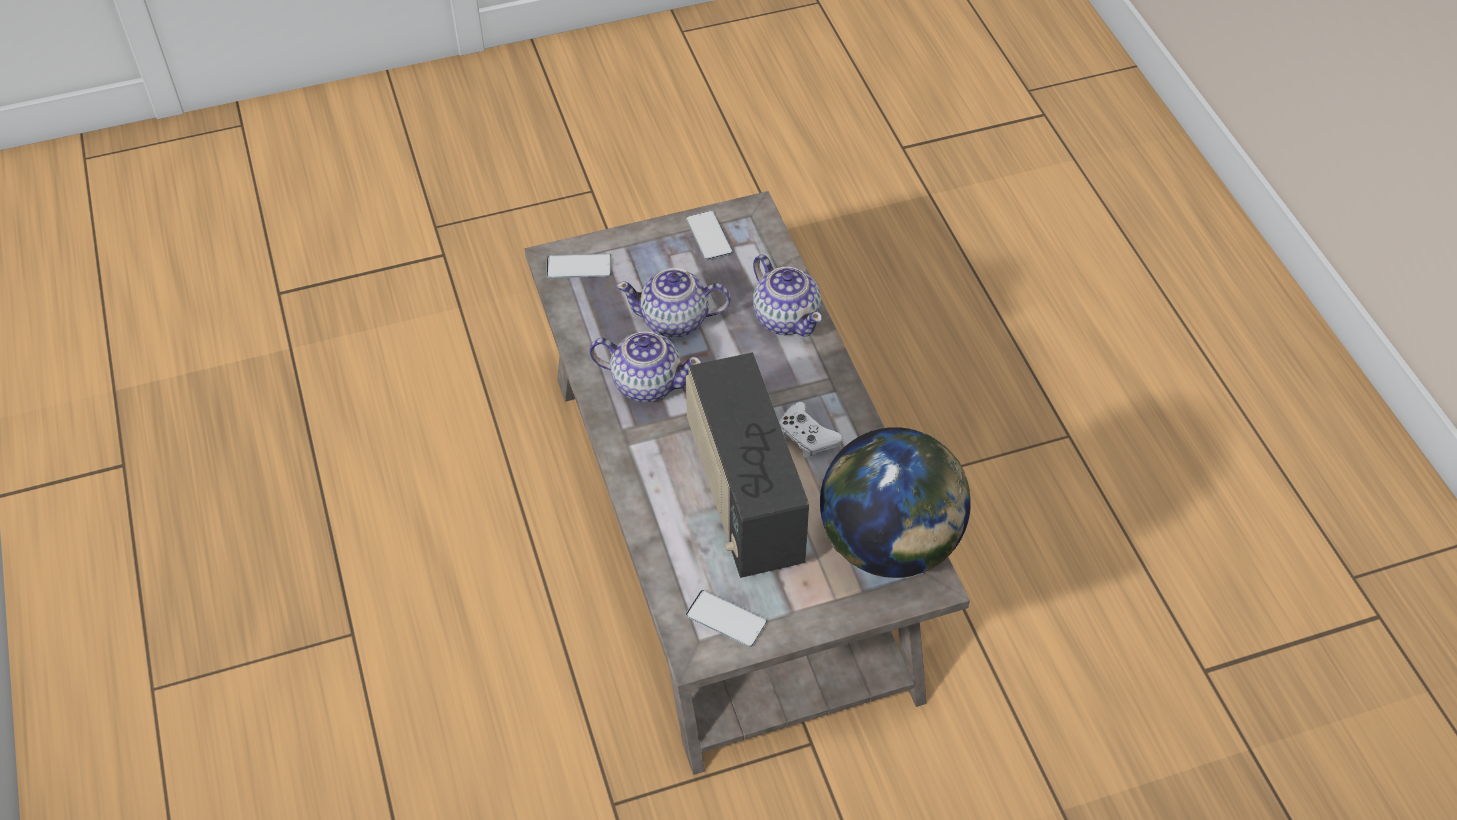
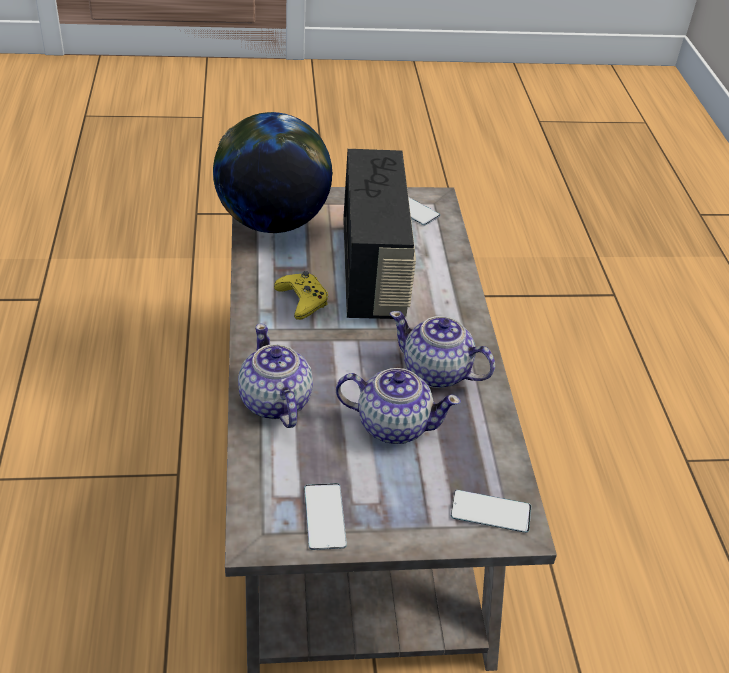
camera: 170 degrees left, 10 degrees down
(806, 436) = (302, 300): white game controller -> yellow game controller

